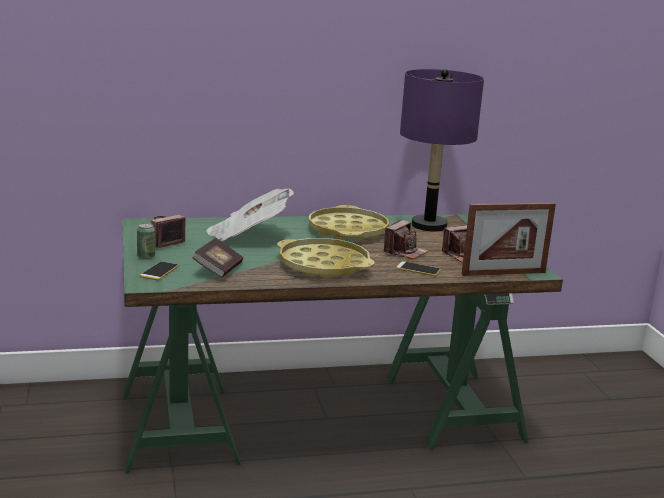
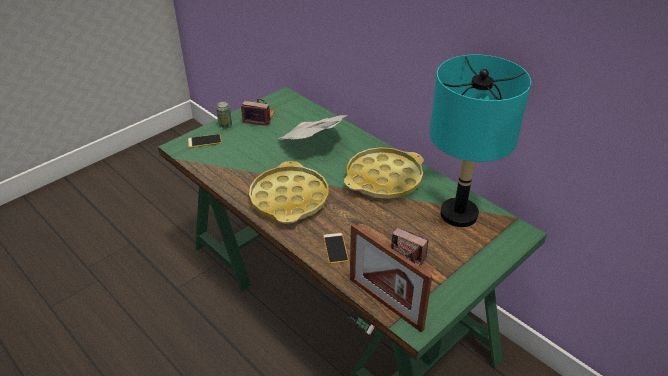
camera: 60 degrees right, 20 degrees up
(218, 269) = (231, 160): book -> none
(405, 252) = (369, 226): camera -> none
(429, 226) = (459, 215): purple table lamp -> turquoise table lamp

